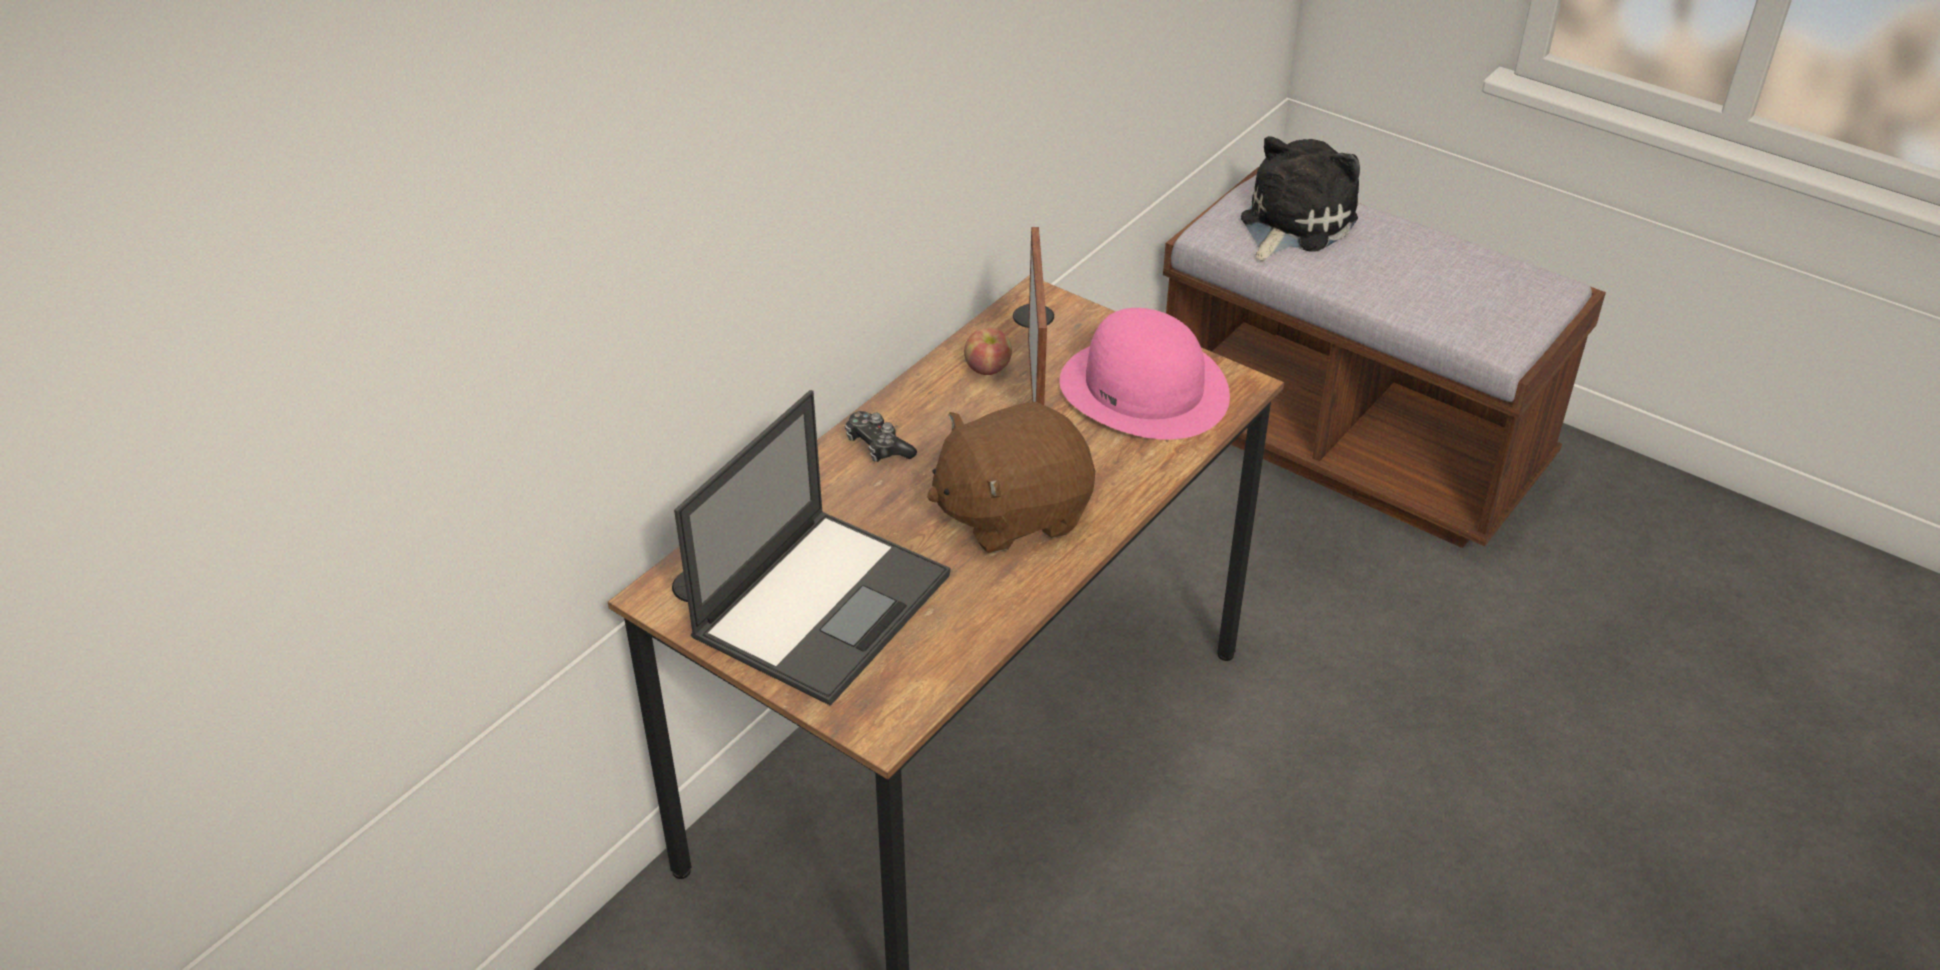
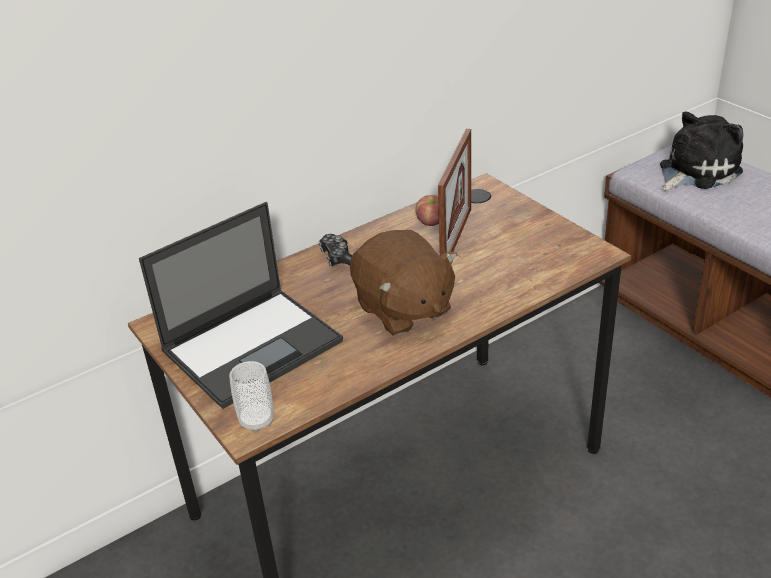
camera: 20 degrees right, 5 degrees down
(888, 713) = (256, 420): none -> cup
(1011, 513) = (403, 309): brown plush toy -> brown plush toy turned 120 degrees counterclockwise
(1144, 388) = (530, 247): pink hat -> none

